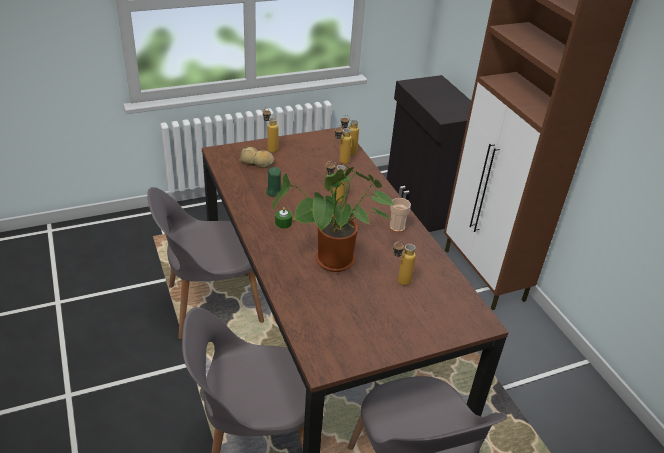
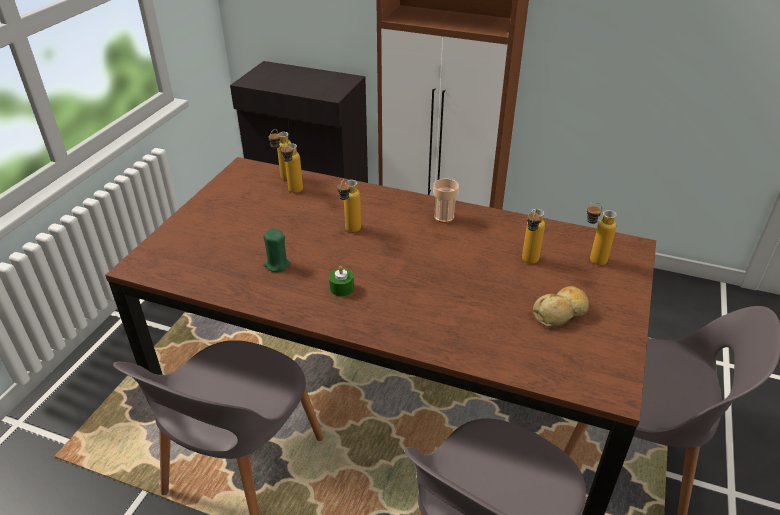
camera: 45 degrees left, 0 degrees up
(257, 162) = (205, 247): bread -> bread (561, 313)
(270, 148) = (194, 224): bottle -> bottle (591, 260)
(333, 263) = (453, 290): potted plant -> none

